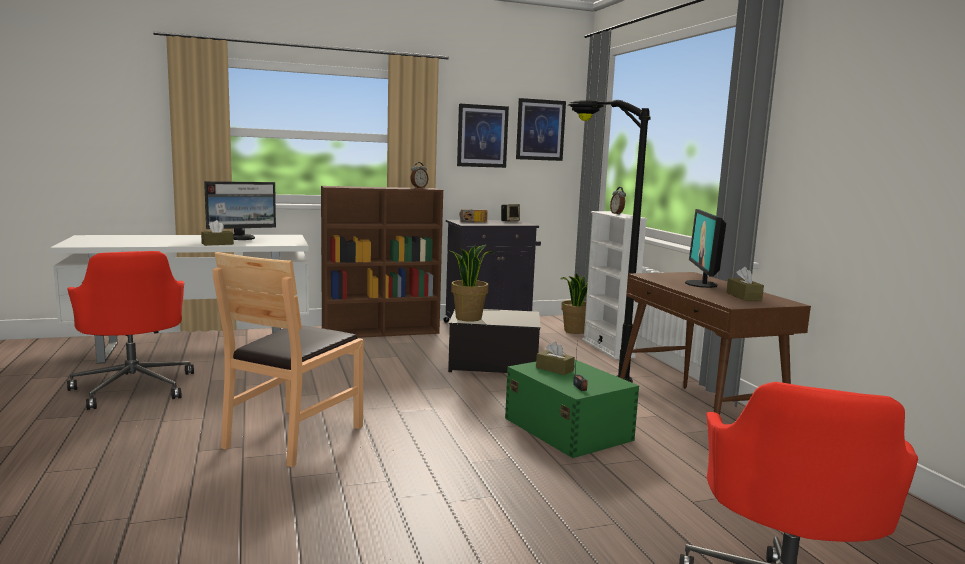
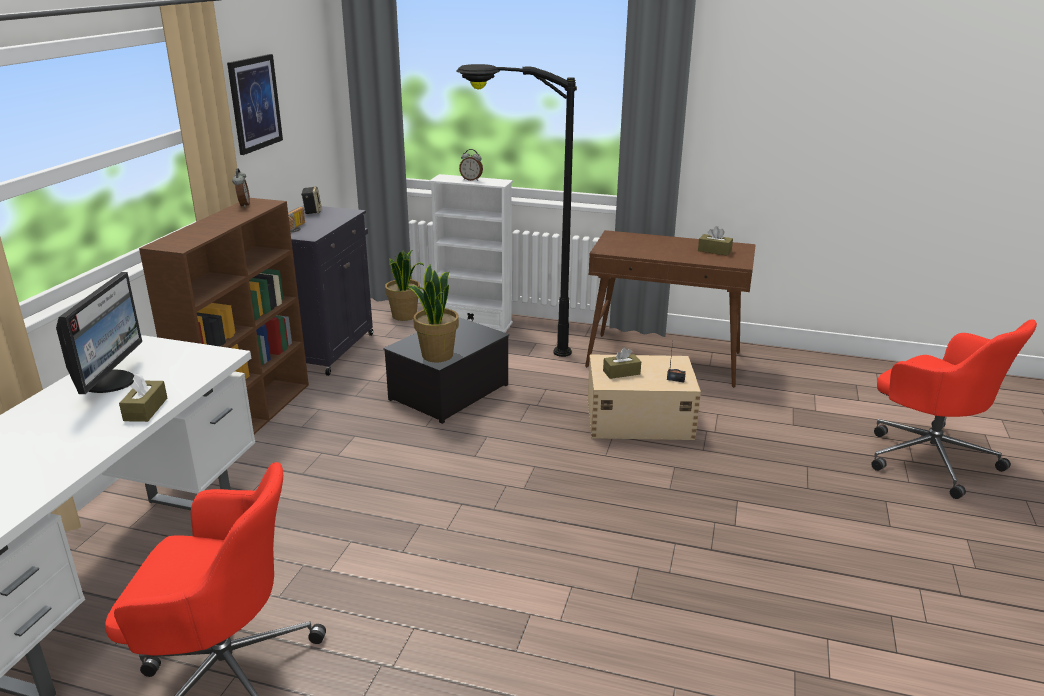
camera: 55 degrees left, 15 degrees up
(293, 436) = (530, 571): brown chair -> none
(540, 130) = (299, 78): picture -> none
(567, 428) = (637, 418): green storage box -> beige storage box
(702, 284) = (659, 246): monitor -> none

